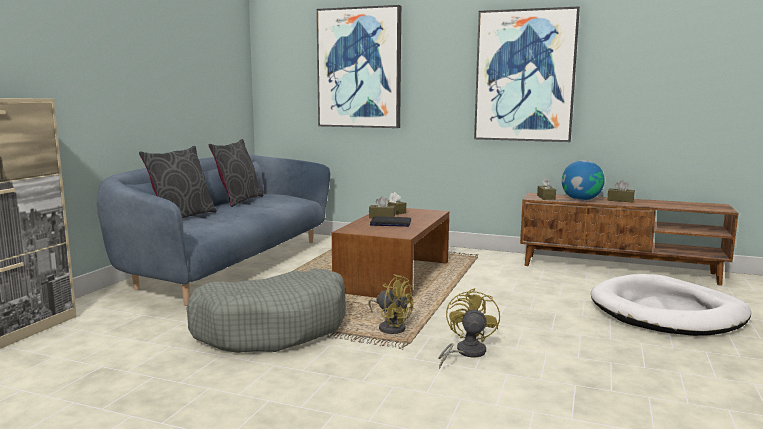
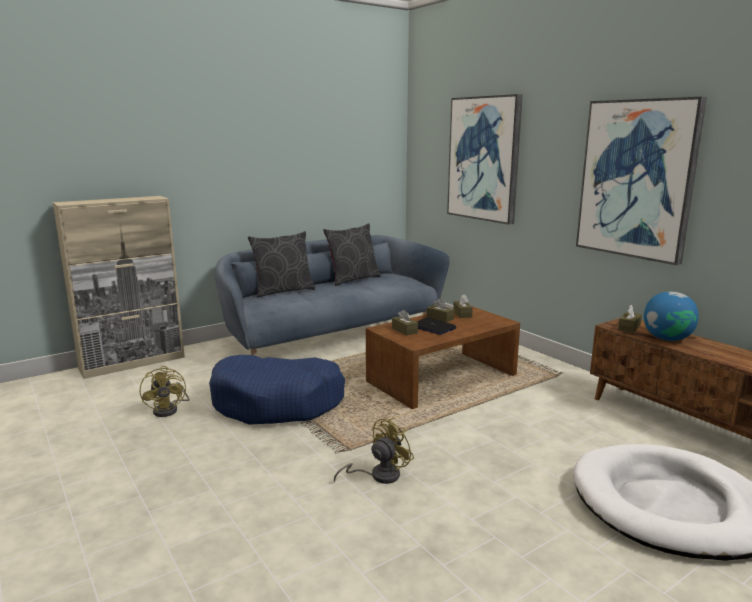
camera: 35 degrees right, 5 degrees up
(273, 328) = (277, 403): grey dog bed -> blue dog bed
(391, 327) = (359, 429): yellow fan -> yellow fan (169, 409)
(620, 200) = (720, 349): brown tissue box -> brown tissue box (404, 330)

